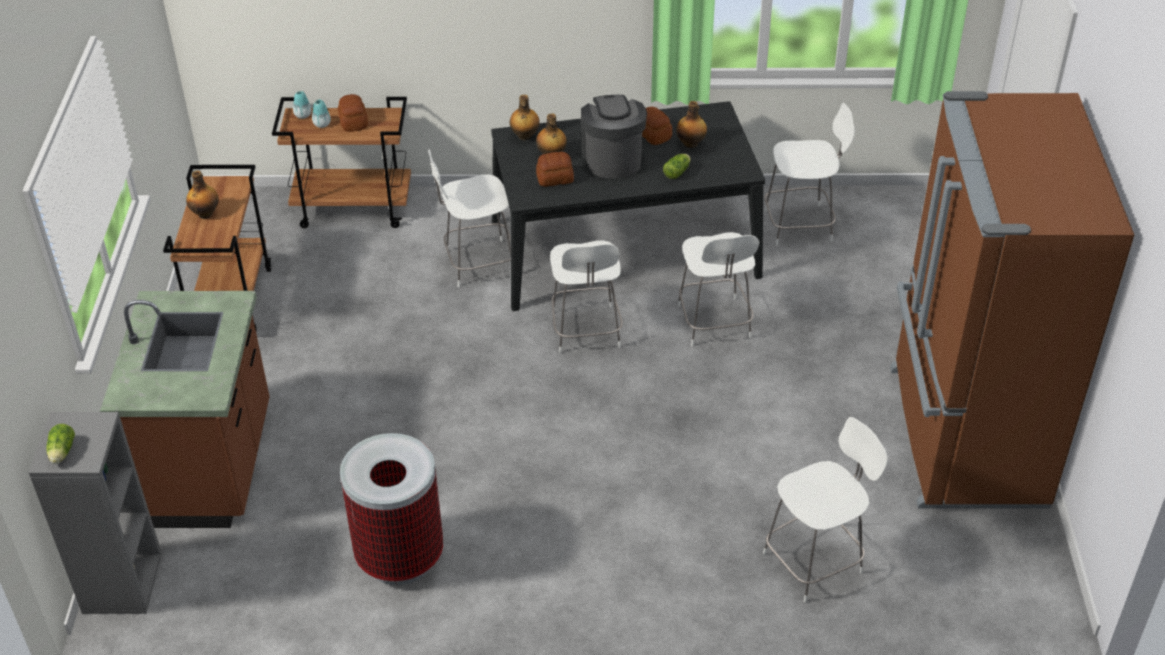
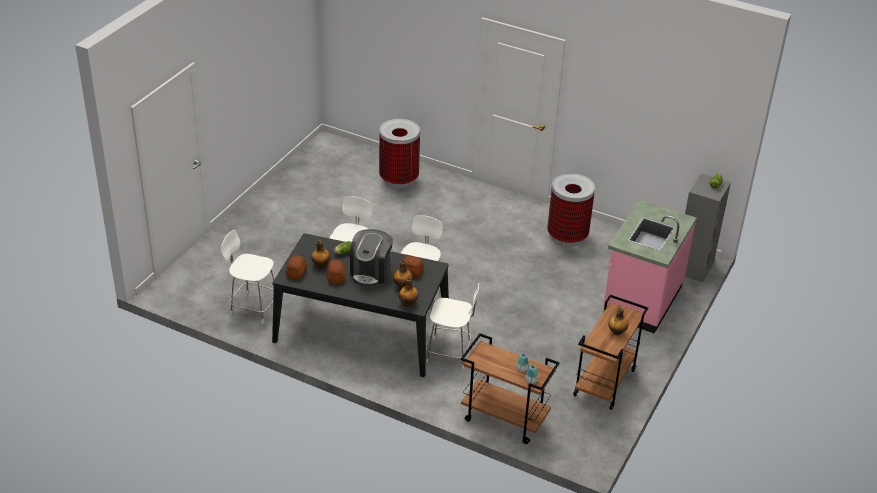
camera: 155 degrees left, 5 degrees down
(211, 467) = (641, 300): brown counter -> pink counter
(354, 122) = (501, 363): bread -> bread (296, 273)
(815, 561) = (398, 179): white chair -> trash can
(963, 436) = (292, 194): brown fridge -> none

